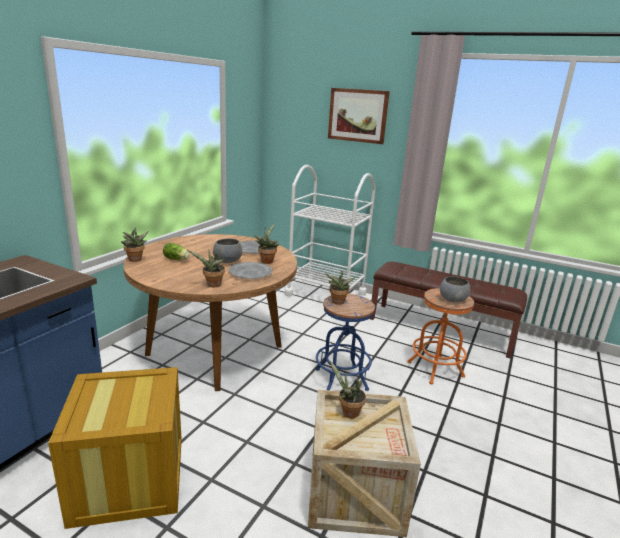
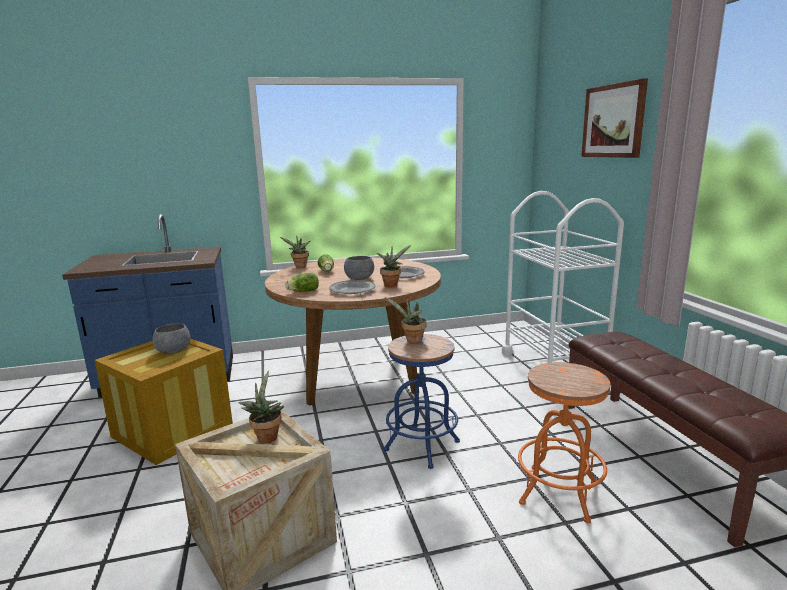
camera: 50 degrees right, 5 degrees down
(212, 285) = (302, 291): potted plant -> lettuce
(452, 299) = (567, 381): grey bowl -> grey bowl (173, 351)

